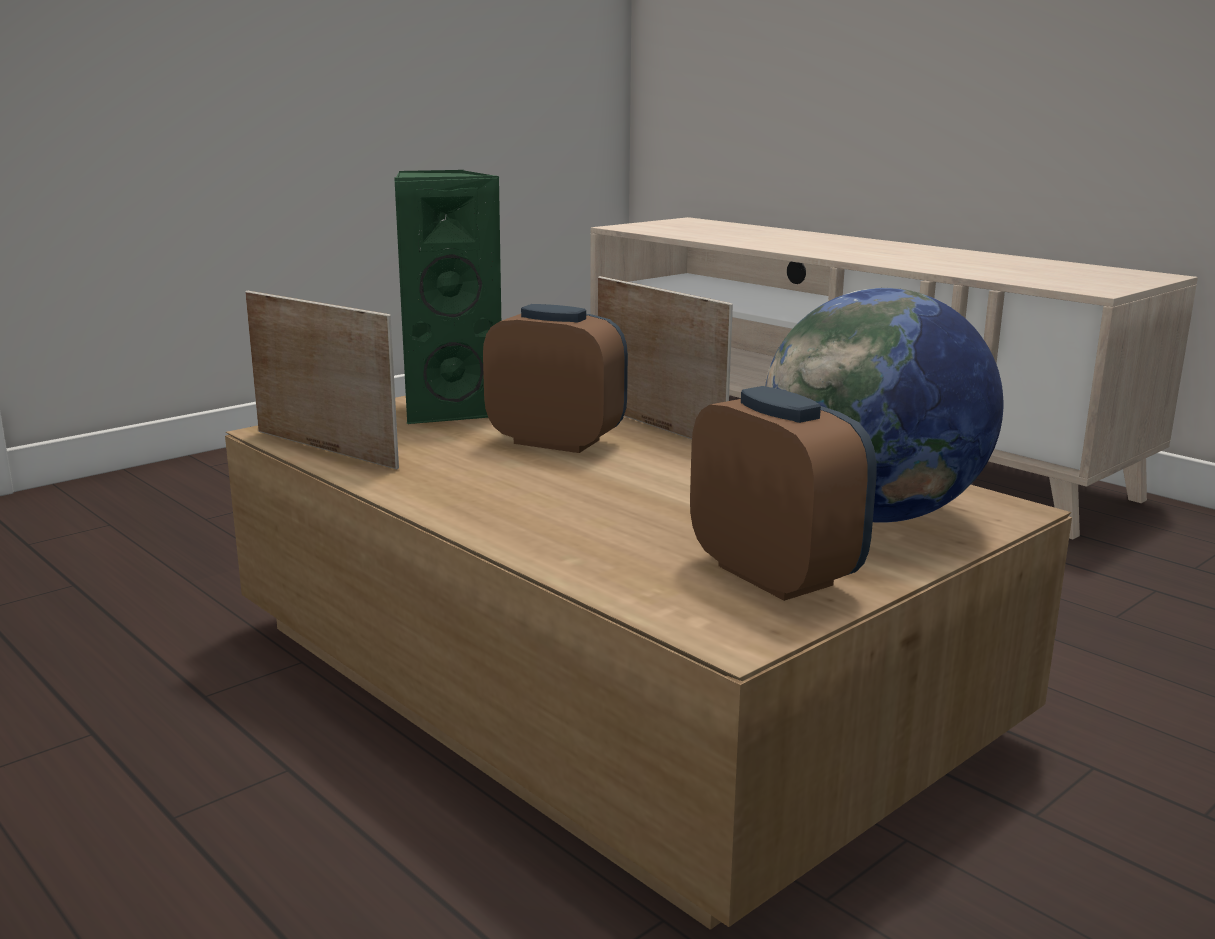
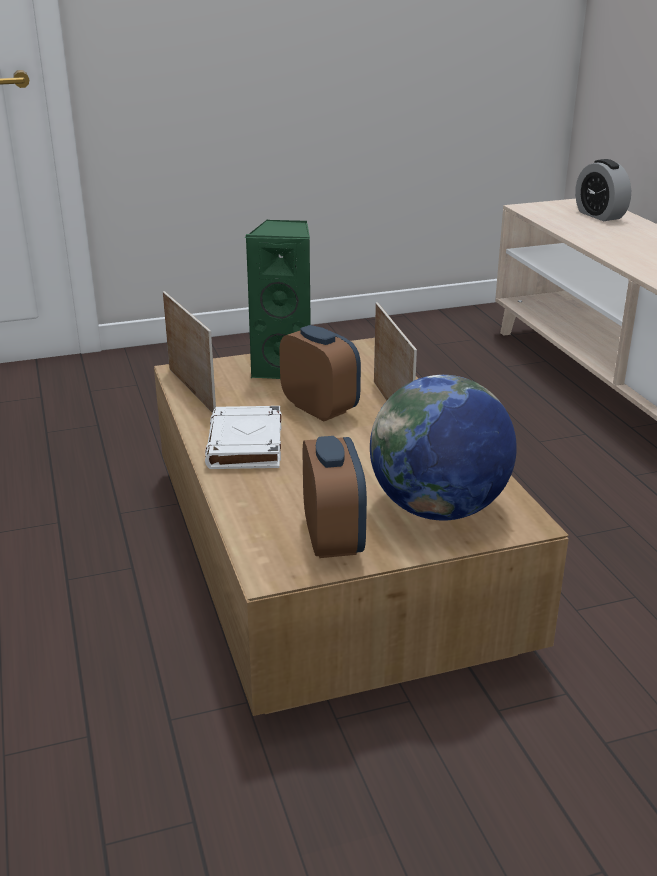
camera: 25 degrees right, 10 degrees up
(491, 494) = (246, 445): none -> white book
(717, 227) = (599, 215): none -> alarm clock

